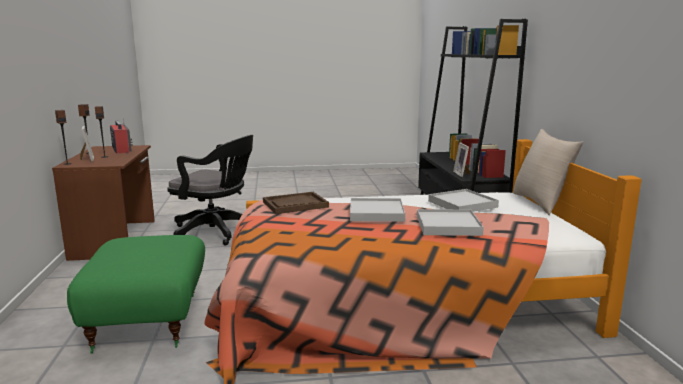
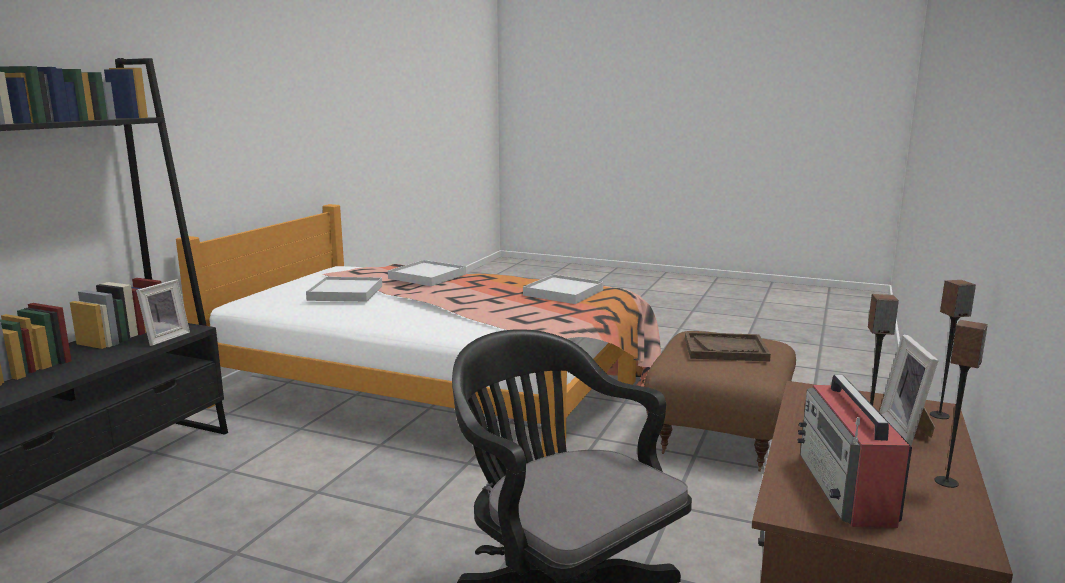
camera: 150 degrees left, 0 degrees up
(150, 321) = (717, 434): green ottoman -> brown ottoman
(295, 205) = (523, 320): brown tray -> brown tray (725, 349)
(376, 213) = (460, 294): white tray -> white tray (563, 293)
(541, 203) = (258, 289): beige pillow -> none

